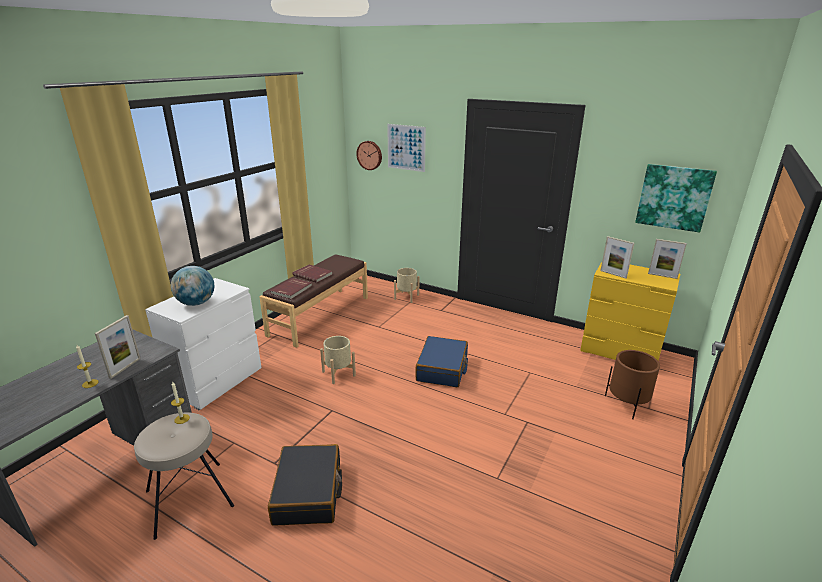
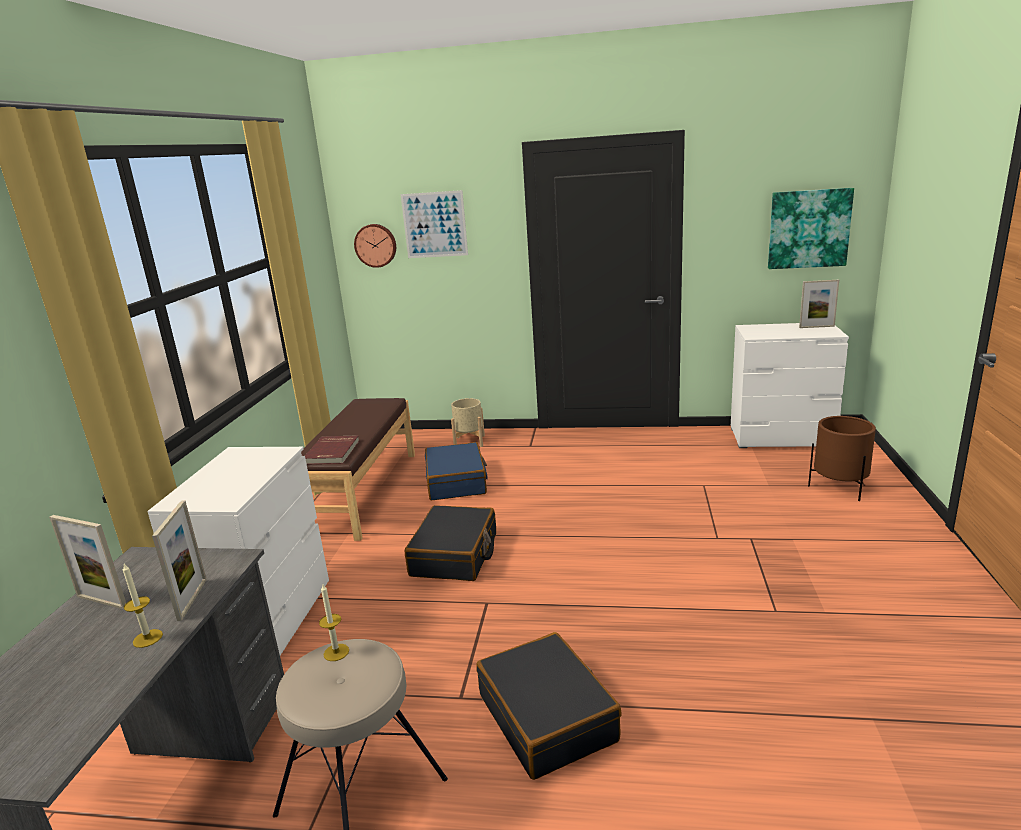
camera: 20 degrees left, 5 degrees down
(196, 303) = (235, 483): globe -> none
(313, 274) = (346, 428): red book -> none
(338, 373) = (455, 555): beige planter -> black suitcase
(442, 369) = (594, 510): blue suitcase -> blue suitcase (456, 482)
(613, 274) = (765, 335): picture frame -> picture frame (102, 601)
(620, 351) = (781, 438): yellow dresser -> white dresser

